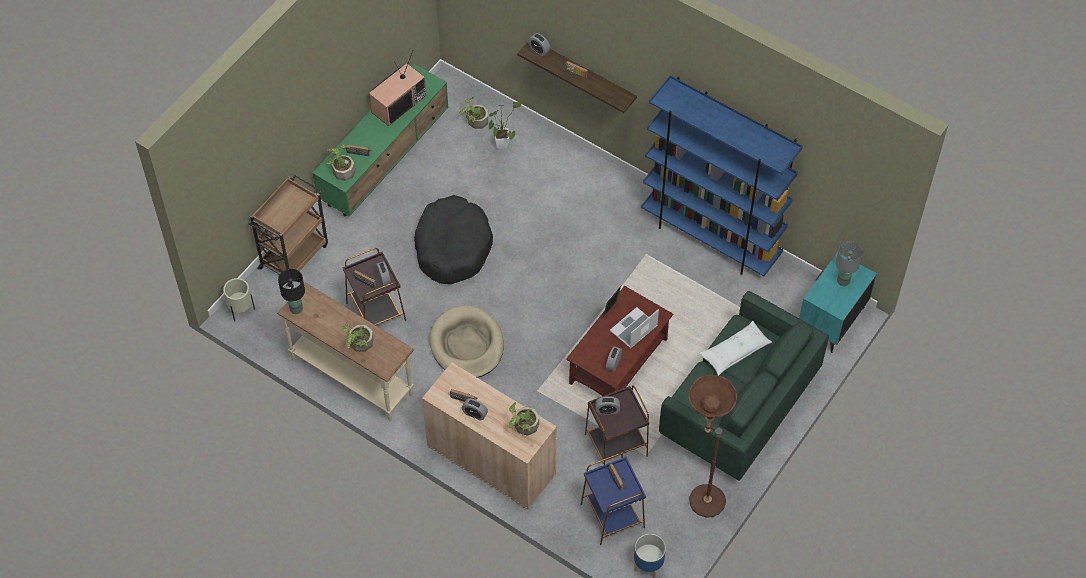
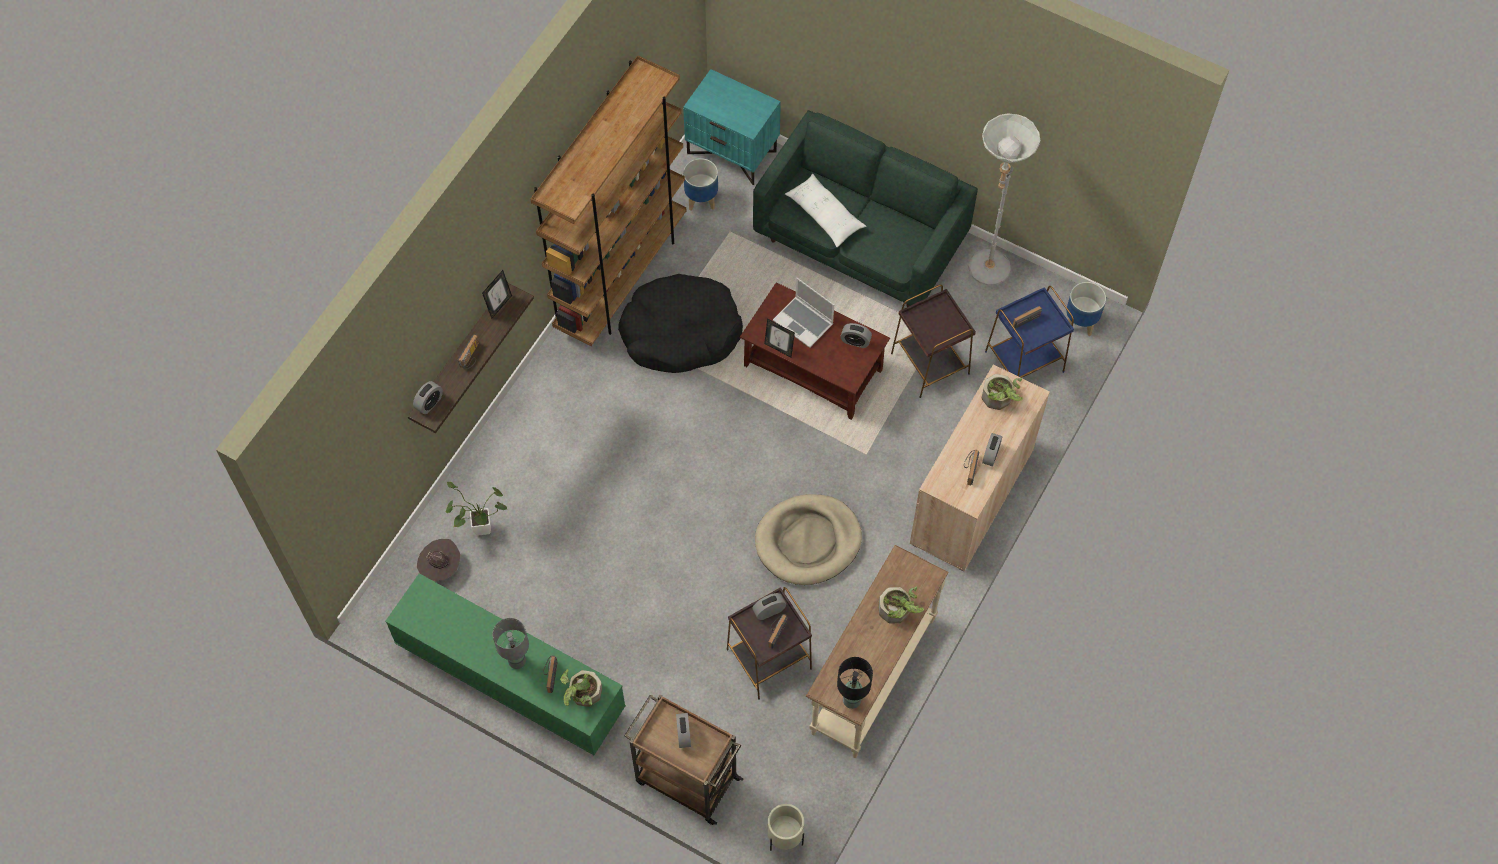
camera: 95 degrees left, 5 degrees up
(398, 103) = (459, 633): television -> none
(452, 247) = (656, 574): black dog bed -> black dog bed (680, 332)
(475, 121) = (441, 567): potted plant -> brown hat
(607, 410) = (934, 335): alarm clock -> alarm clock (683, 734)
(616, 91) = (499, 305): none -> picture frame
(700, 497) = (984, 275): brown floor lamp -> grey floor lamp
(711, 238) = (621, 277): blue bookcase -> brown bookcase
(783, 296) = (702, 199): none -> planter
(843, 280) = (724, 100): grey table lamp -> grey table lamp (516, 661)

